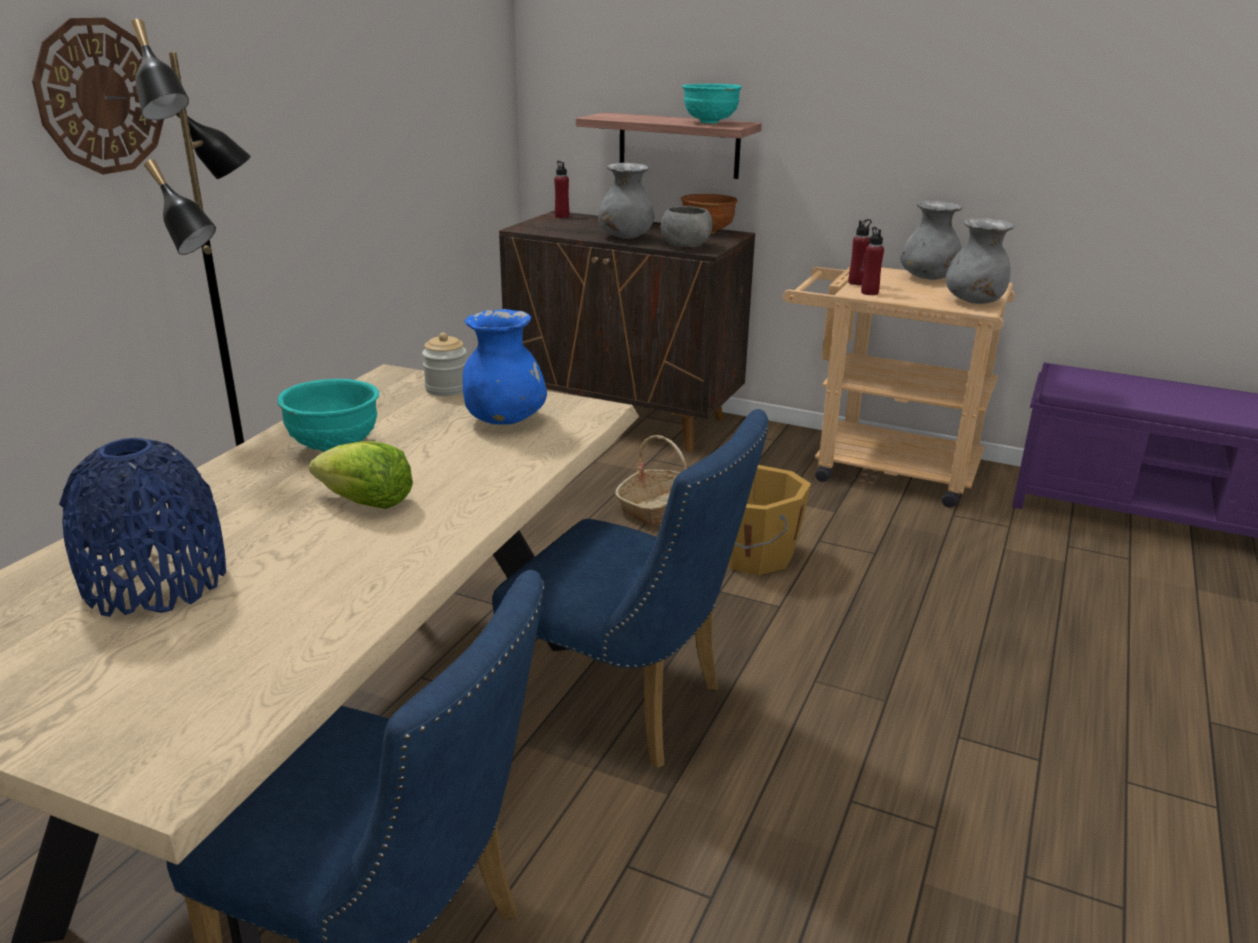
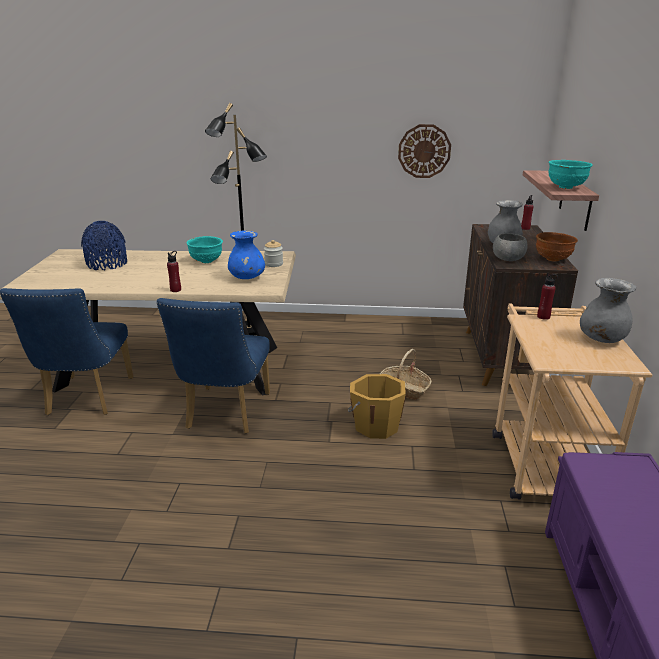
camera: 70 degrees right, 0 degrees up
(101, 97) = (255, 127): wall clock -> wall clock (424, 151)
(366, 502) = (164, 274): lettuce -> none
(869, 292) = (527, 323): red bottle -> red bottle (176, 290)
(974, 302) = (559, 358): grey vase -> none

